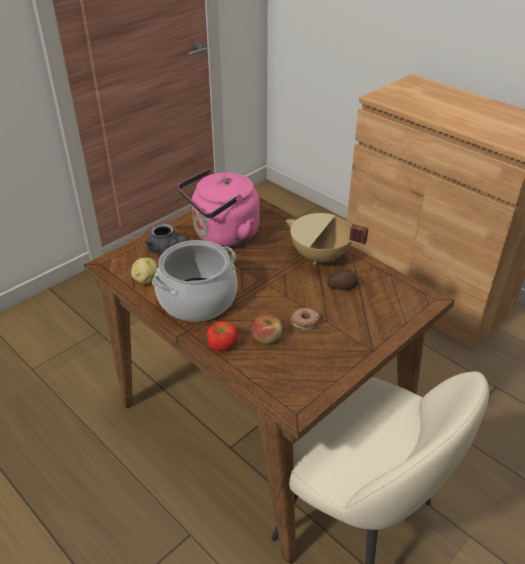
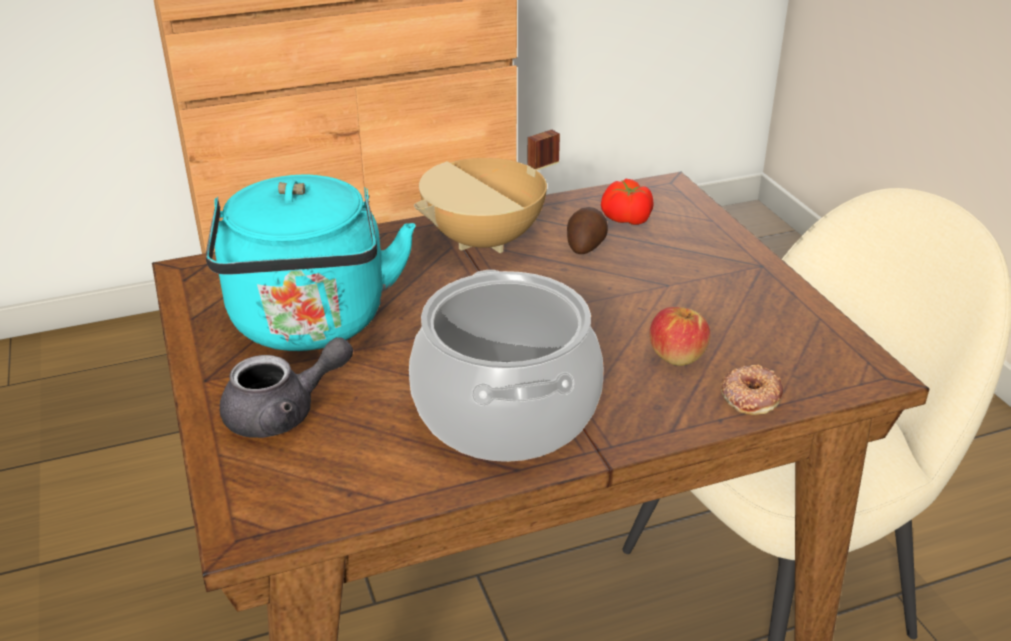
camera: 65 degrees left, 5 degrees down
(145, 279) = (372, 472): potato -> none
(221, 343) = (665, 413): tomato -> tomato (626, 219)
(223, 236) = (311, 326): pink kettle -> turquoise kettle
(305, 321) = (654, 304): donut -> donut (750, 396)

